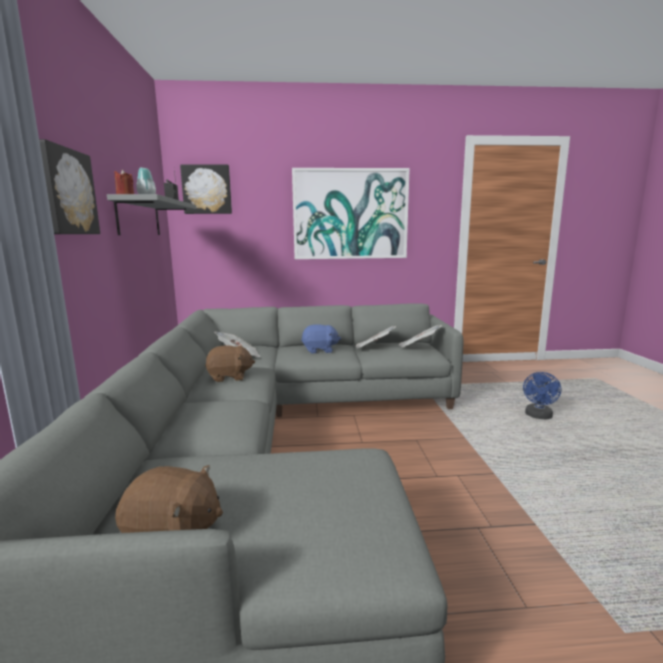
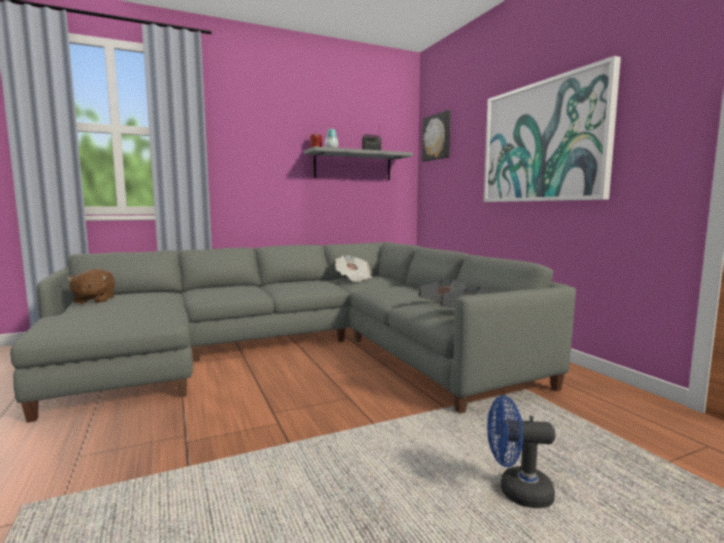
camera: 70 degrees right, 5 degrees down
(67, 192) = (255, 151): picture -> none
(229, 377) = (301, 283): brown plush toy -> none
(320, 350) = (399, 291): blue plush toy -> none

